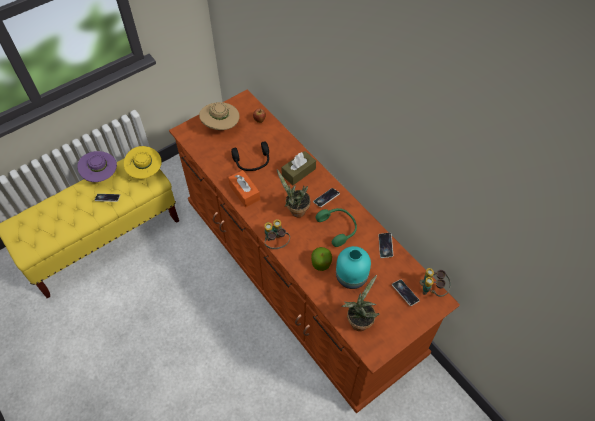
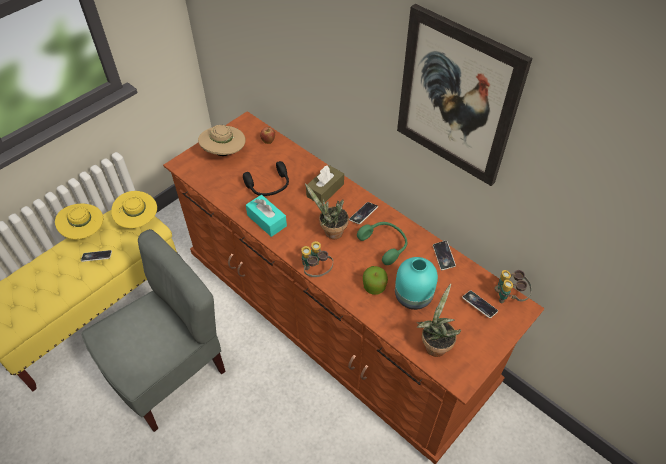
camera: 10 degrees left, 5 degrees down
(101, 175) = (85, 231): purple hat -> yellow hat
(155, 299) = (169, 371): none -> grey chair
(244, 192) = (267, 220): orange tissue box -> turquoise tissue box
(402, 124) = (457, 97): none -> picture

